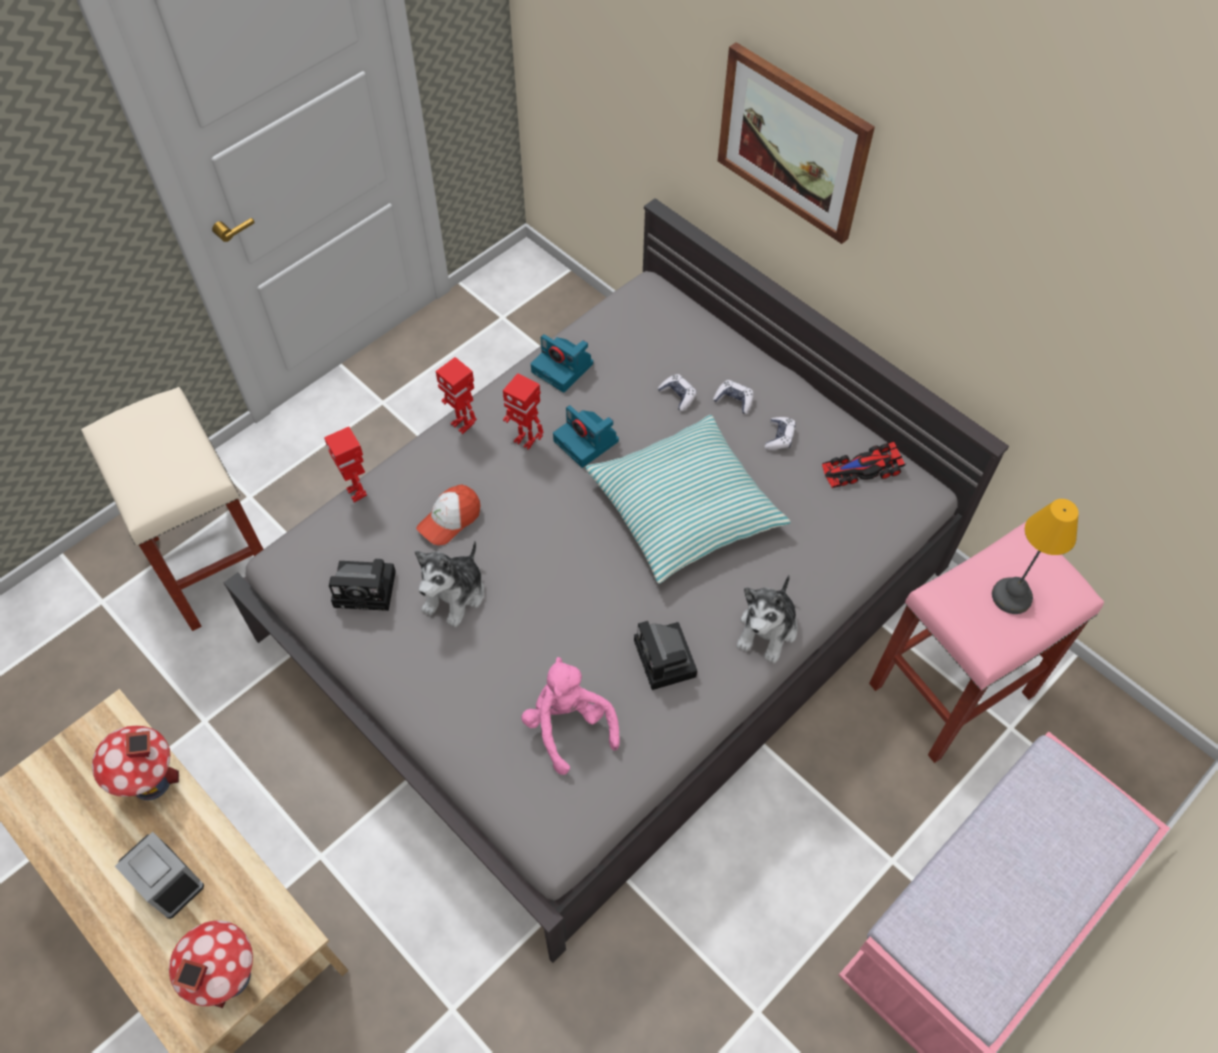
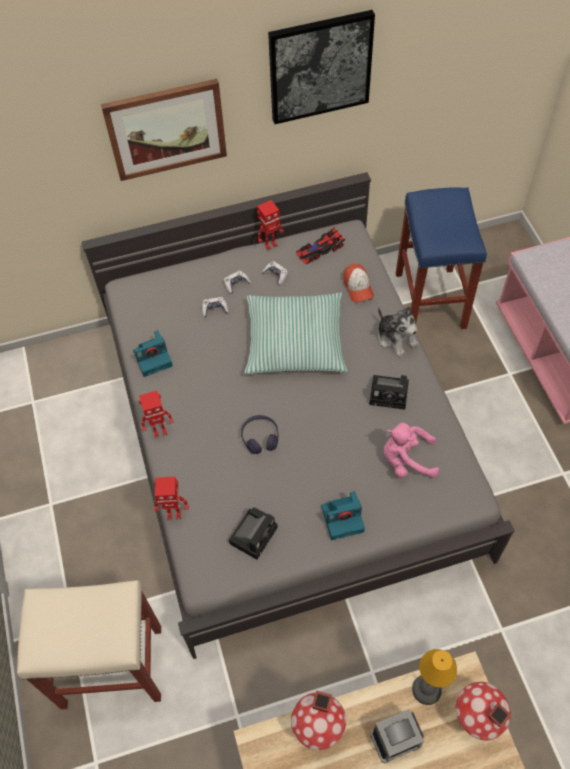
camera: 60 degrees left, 0 degrees up
(450, 520) = (230, 466): cap -> cap (358, 287)
(455, 595) = (286, 485): plush toy -> none
(509, 533) = (260, 437): none -> purple headphones
(525, 440) = (195, 401): toy robot -> toy robot (270, 245)
(587, 441) = (218, 369): camera -> camera (343, 518)
(861, 469) = (320, 249): toy car -> toy car turned 45 degrees clockwise
(952, 688) = (429, 299): pink stool -> blue stool
(1011, 230) = (320, 67): none -> picture
(1012, 595) = (447, 219): table lamp -> table lamp (426, 689)

